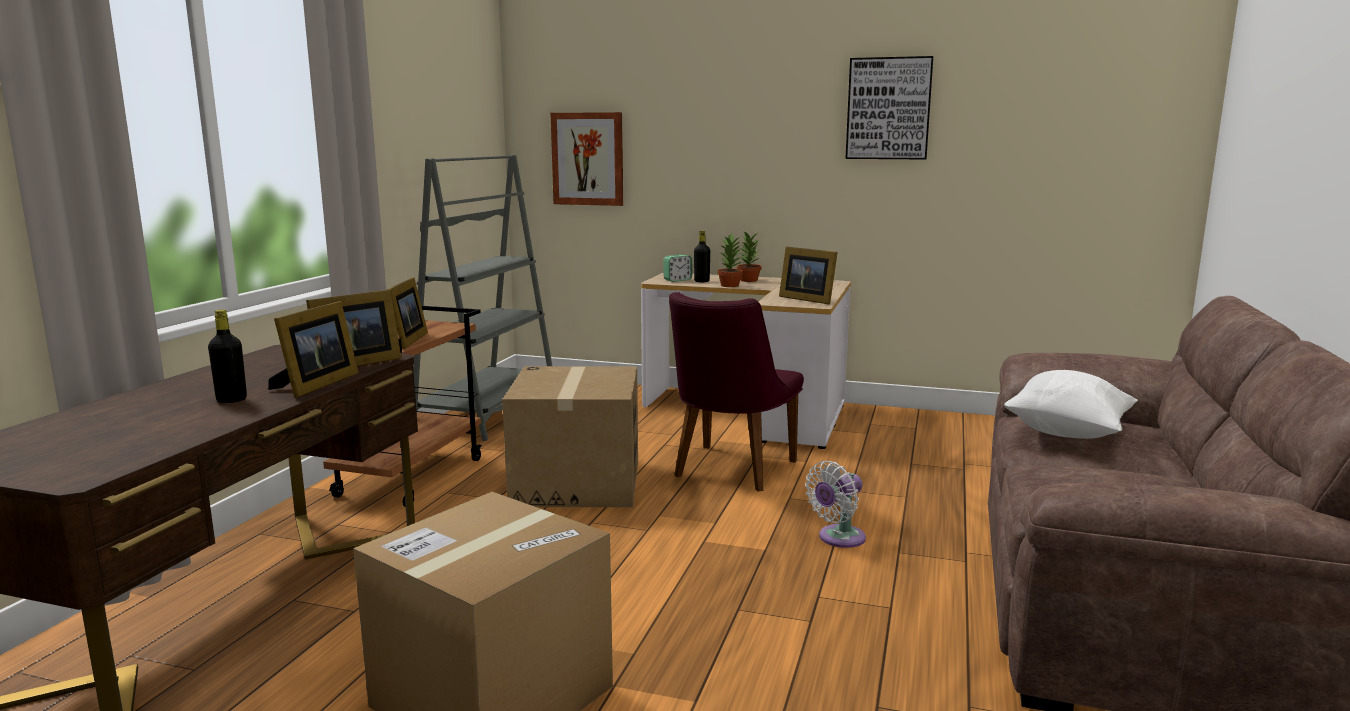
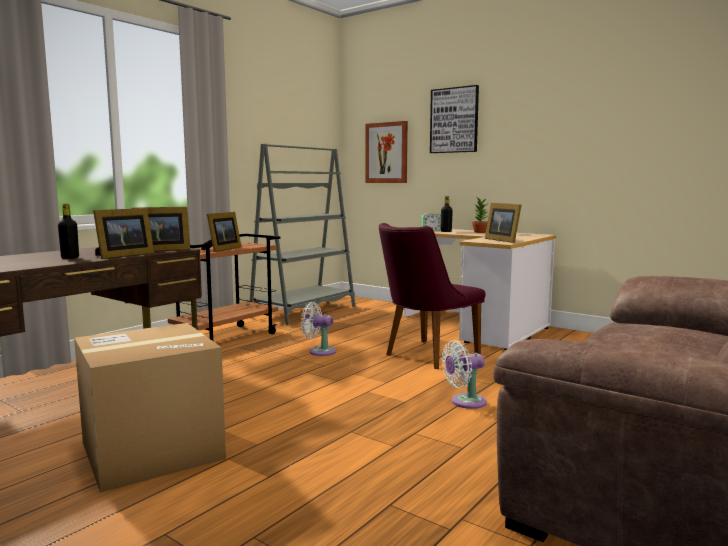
camera: 20 degrees right, 5 degrees down
(577, 483) = (319, 351): cardboard box -> white fan
(730, 285) = (461, 233): potted plant -> none
(888, 108) = (584, 106): picture -> picture (454, 120)
(1068, 433) = (642, 332): white pillow -> none

